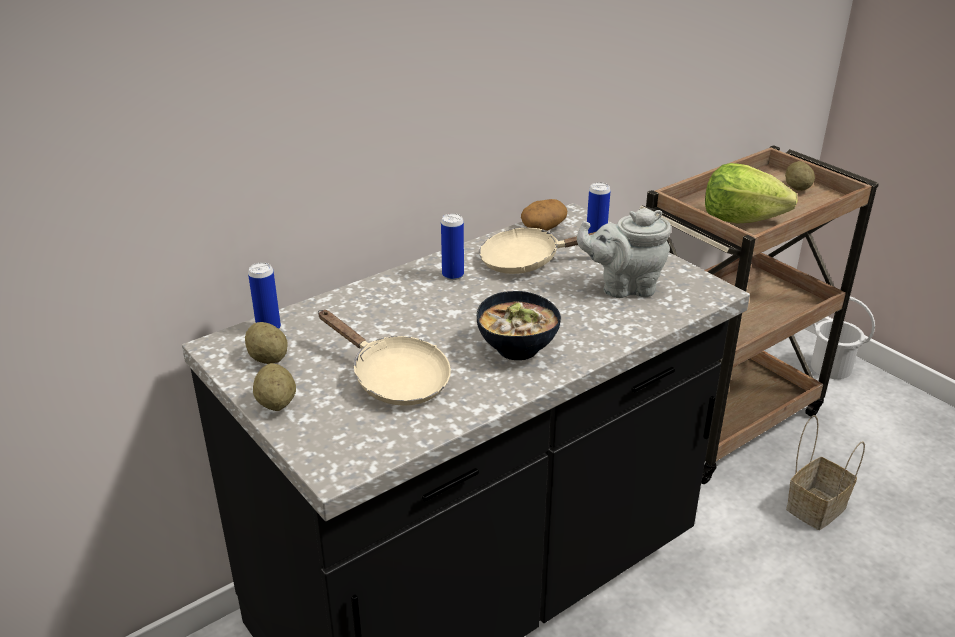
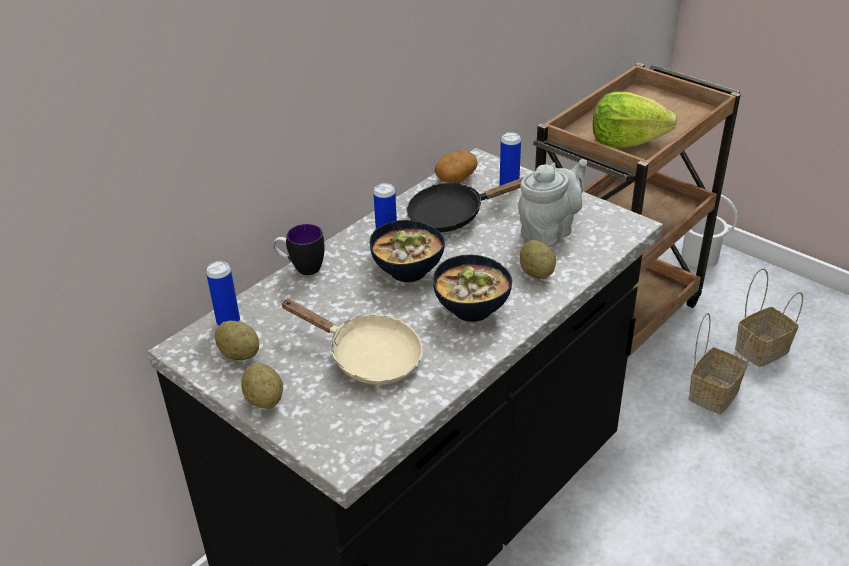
camera: 10 degrees left, 5 degrees up
(358, 290) = (301, 268): none -> mug
(465, 304) = (408, 270): none -> bowl
(528, 261) = (453, 216): beige frying pan -> black frying pan
(624, 287) = (549, 232): grey teapot -> grey teapot turned 150 degrees clockwise
(797, 188) = (668, 103): potato -> potato (536, 273)
(881, 469) = (762, 349): none -> basket

